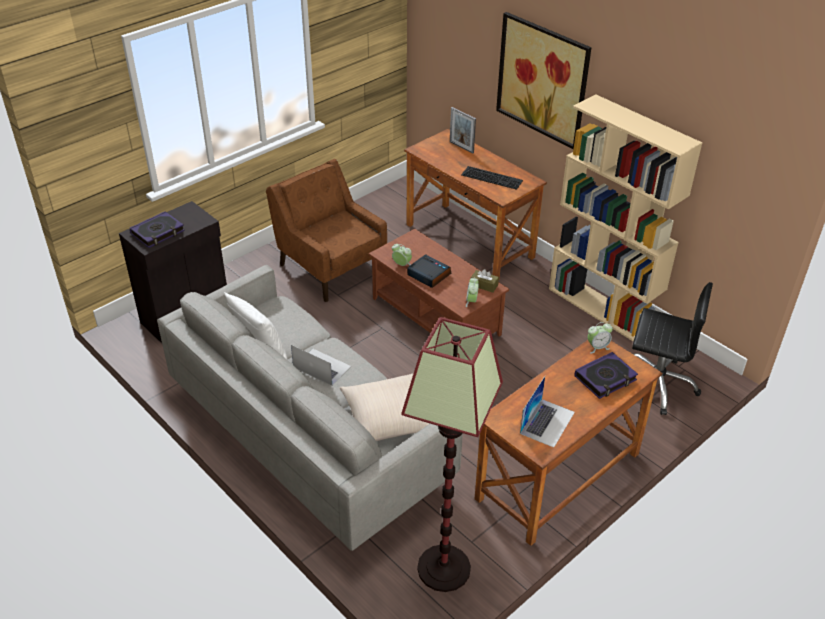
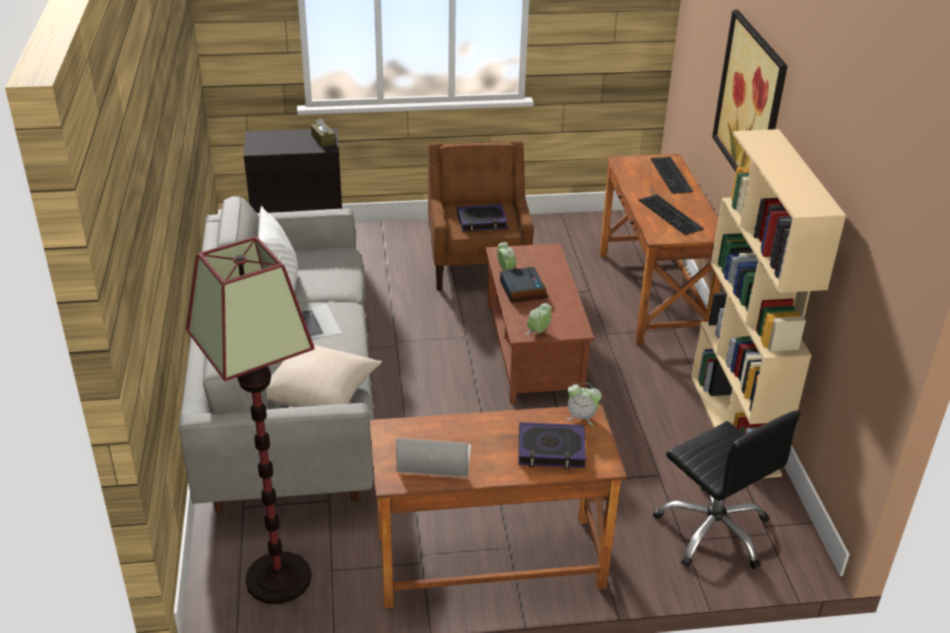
camera: 35 degrees right, 5 degrees down
(158, 233) = (276, 142): book -> book (482, 222)
(461, 147) = (672, 175): picture frame -> keyboard
(484, 285) = (570, 323): brown tissue box -> brown tissue box (323, 140)
(547, 422) = (434, 458): laptop -> laptop turned 150 degrees counterclockwise

